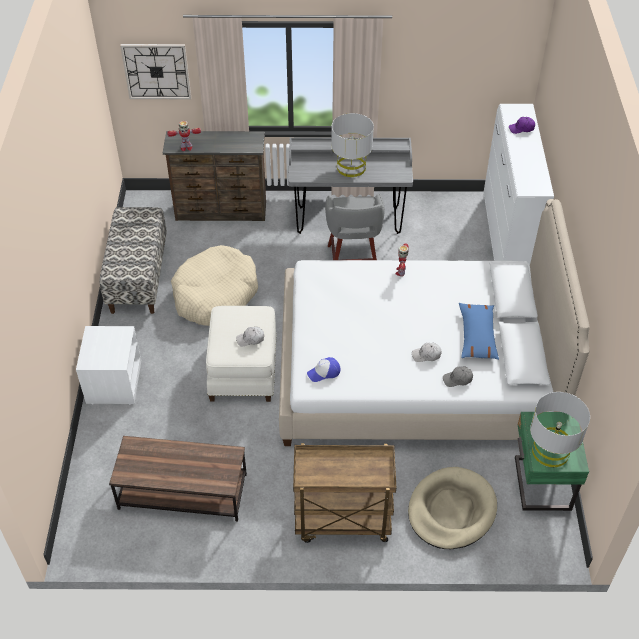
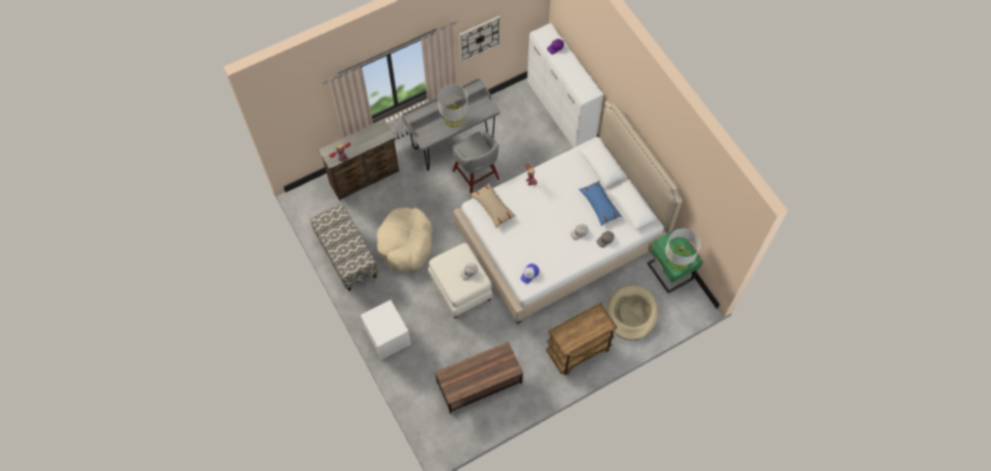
camera: 30 degrees left, 15 degrees up
(156, 71) = (302, 117): wall clock -> wall clock (479, 38)
(331, 279) = (493, 207): none -> beige pillow

